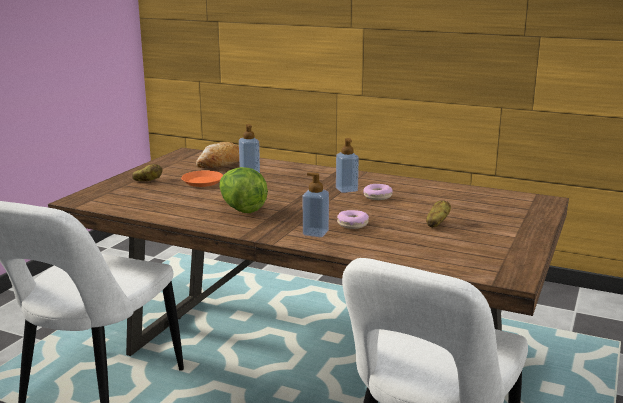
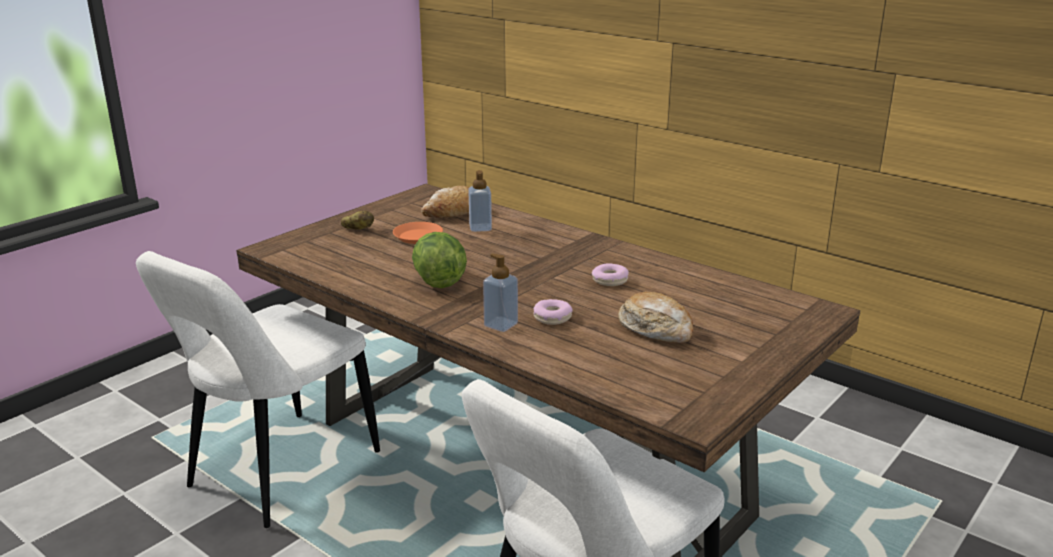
camera: 15 degrees right, 5 degrees up
(346, 189) = (579, 266): soap dispenser -> none
(437, 223) = (656, 329): potato -> bread

